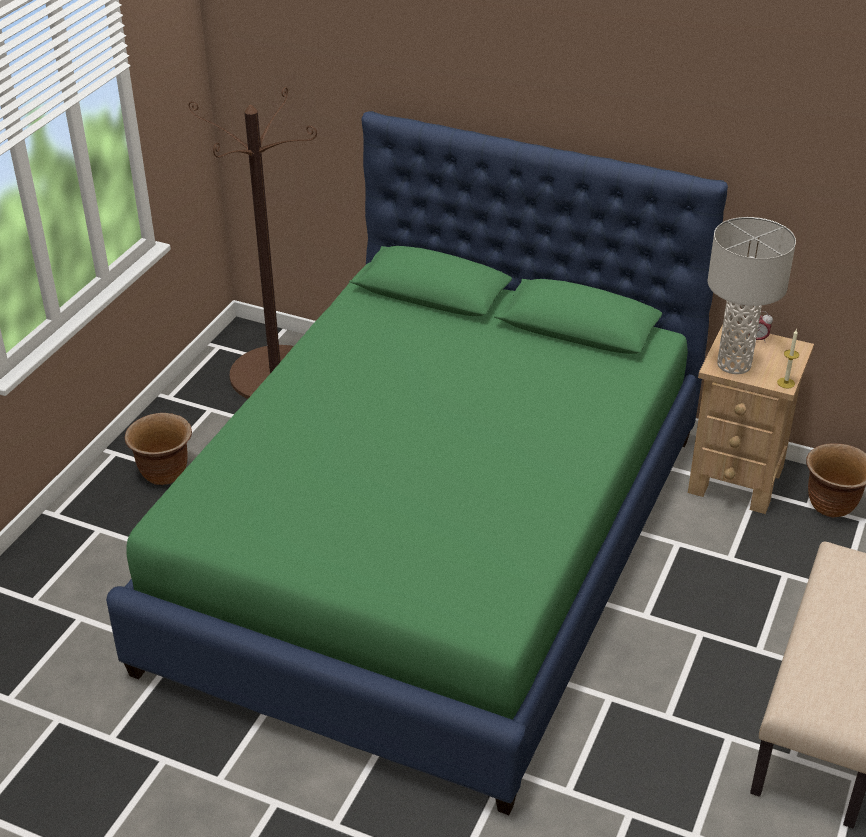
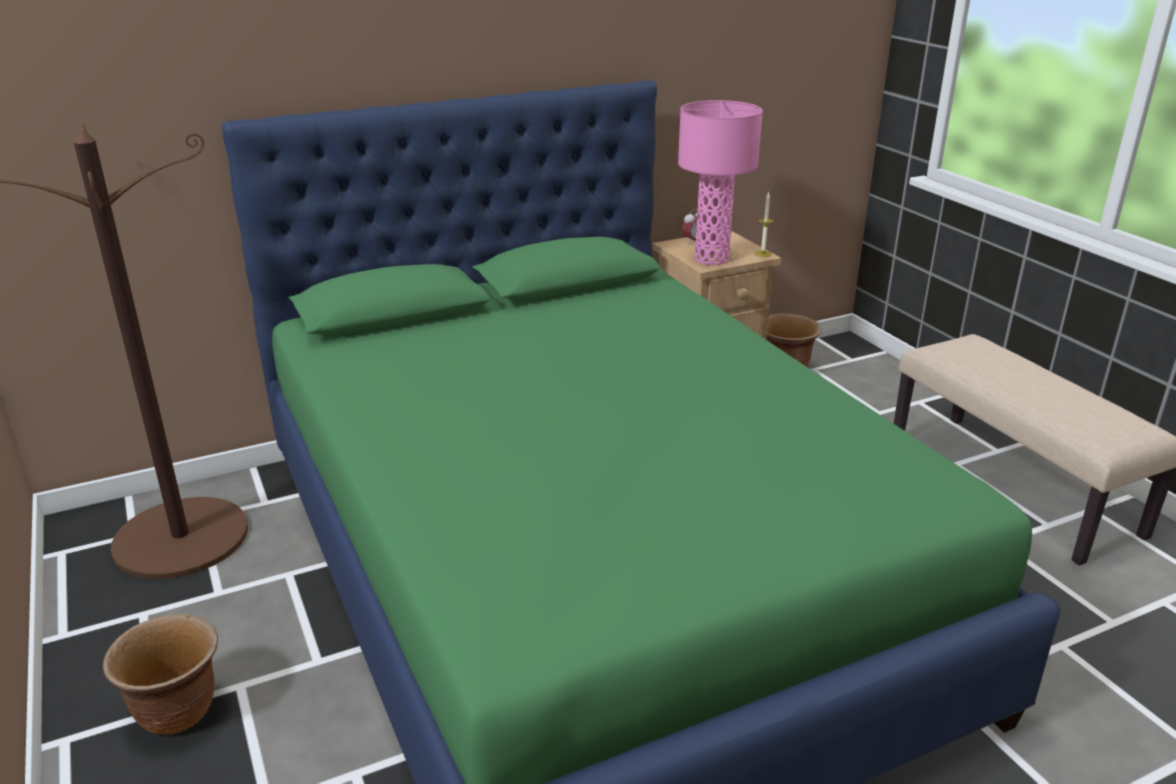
camera: 50 degrees left, 10 degrees down
(734, 365) = (712, 259): white table lamp -> pink table lamp

